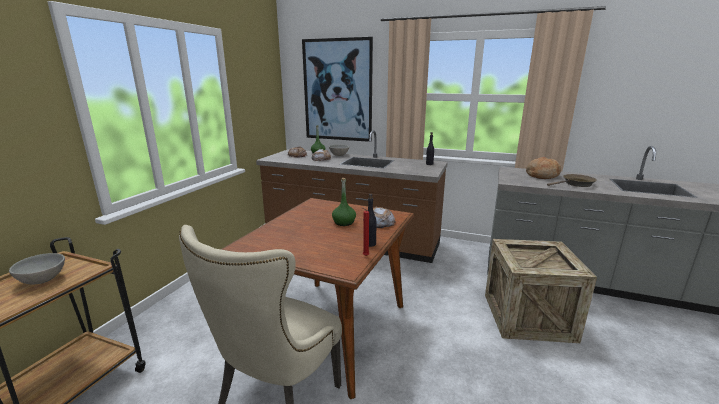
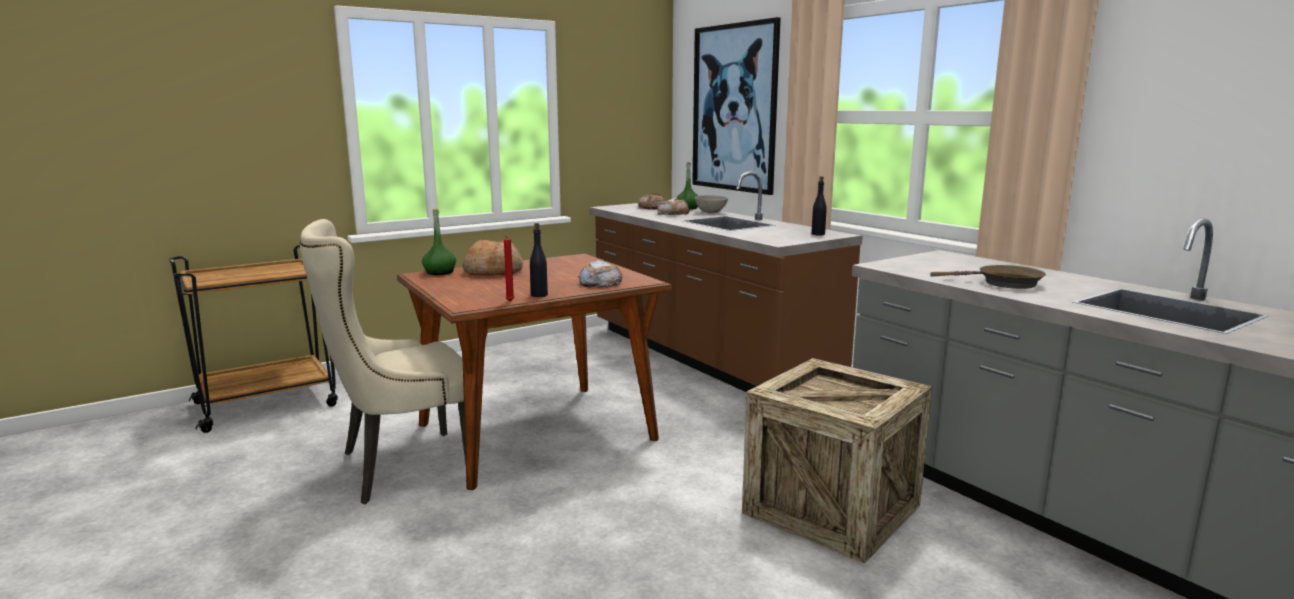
camera: 35 degrees right, 5 degrees down
(44, 279) = (264, 272): grey bowl -> none
(344, 222) = (560, 276): green bottle -> green bottle (440, 272)
(541, 175) = (977, 267): bread -> bread (494, 271)

